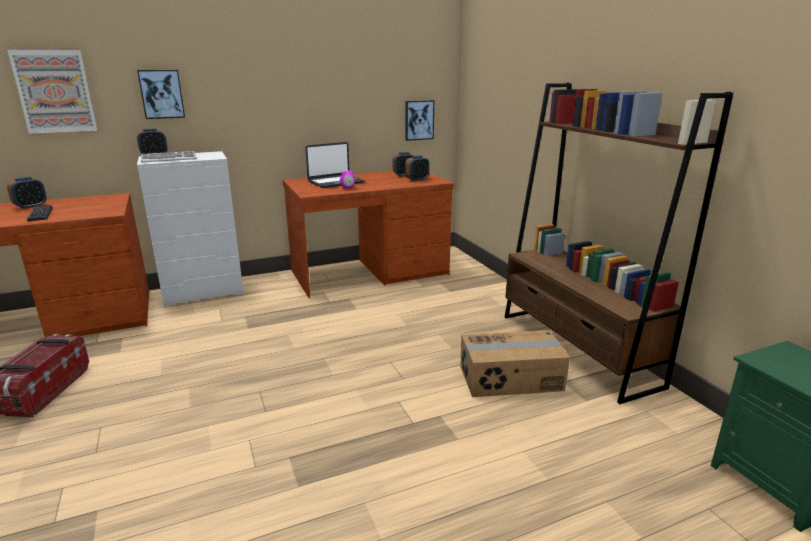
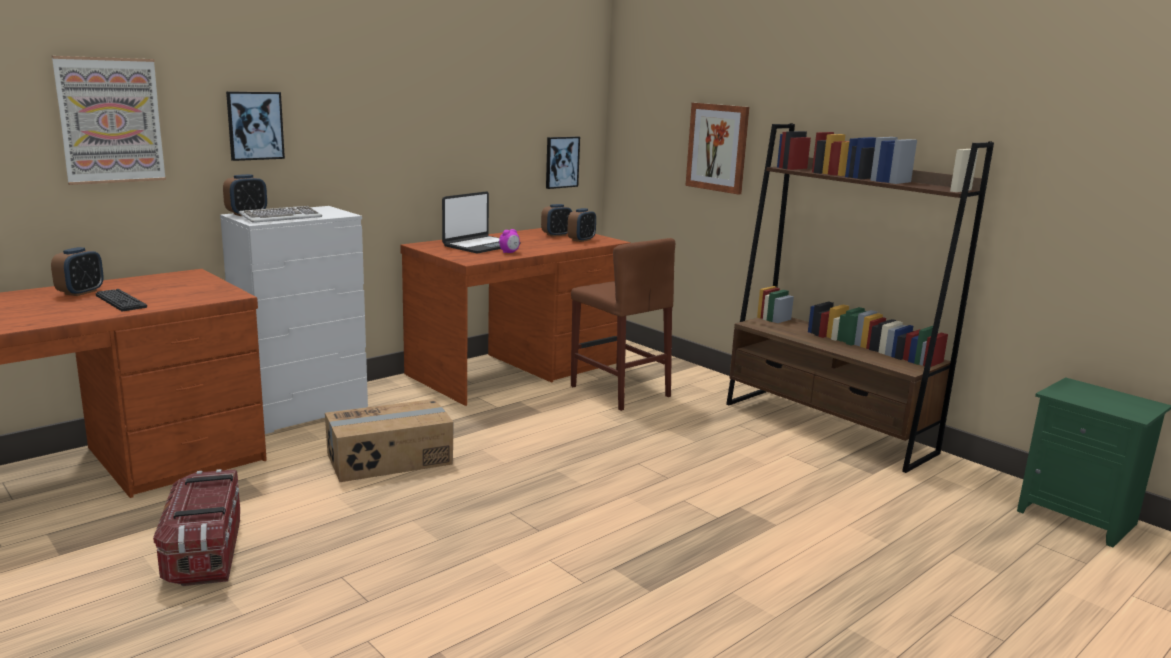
camera: 20 degrees left, 5 degrees down
(428, 297) = (619, 391): none -> brown stool
(511, 378) = (783, 463): cardboard box -> cardboard box (390, 459)
(523, 106) = (717, 147): none -> picture

